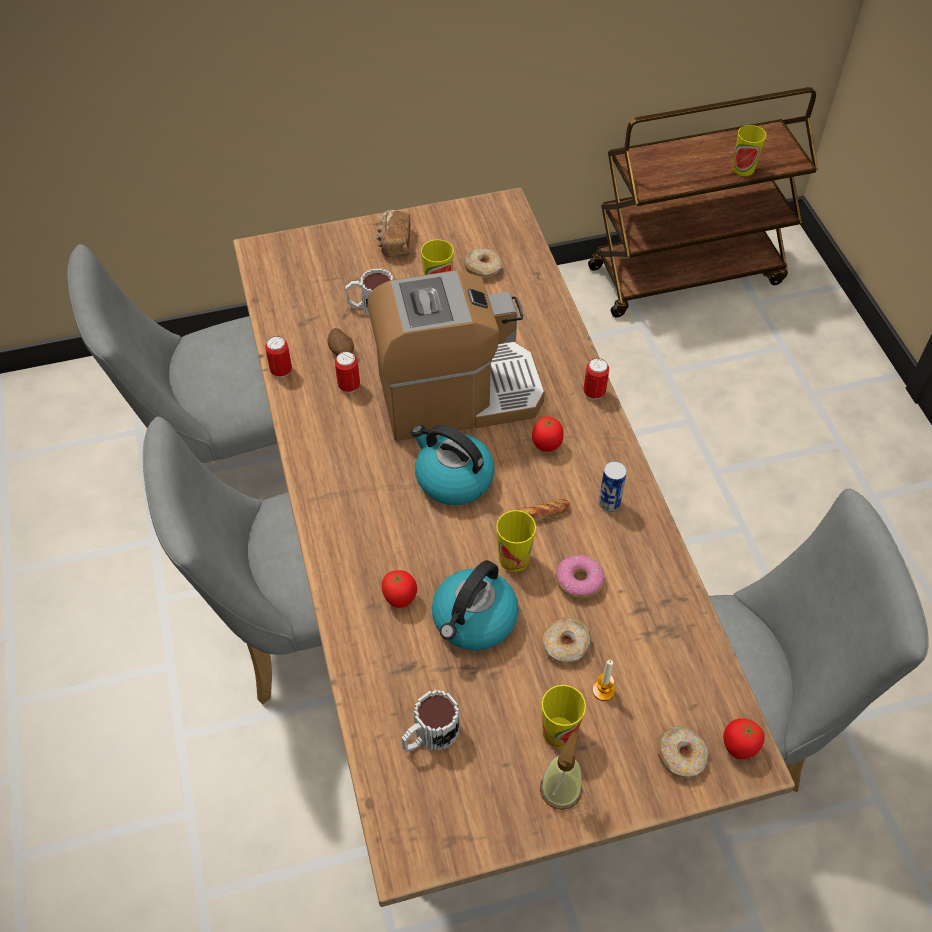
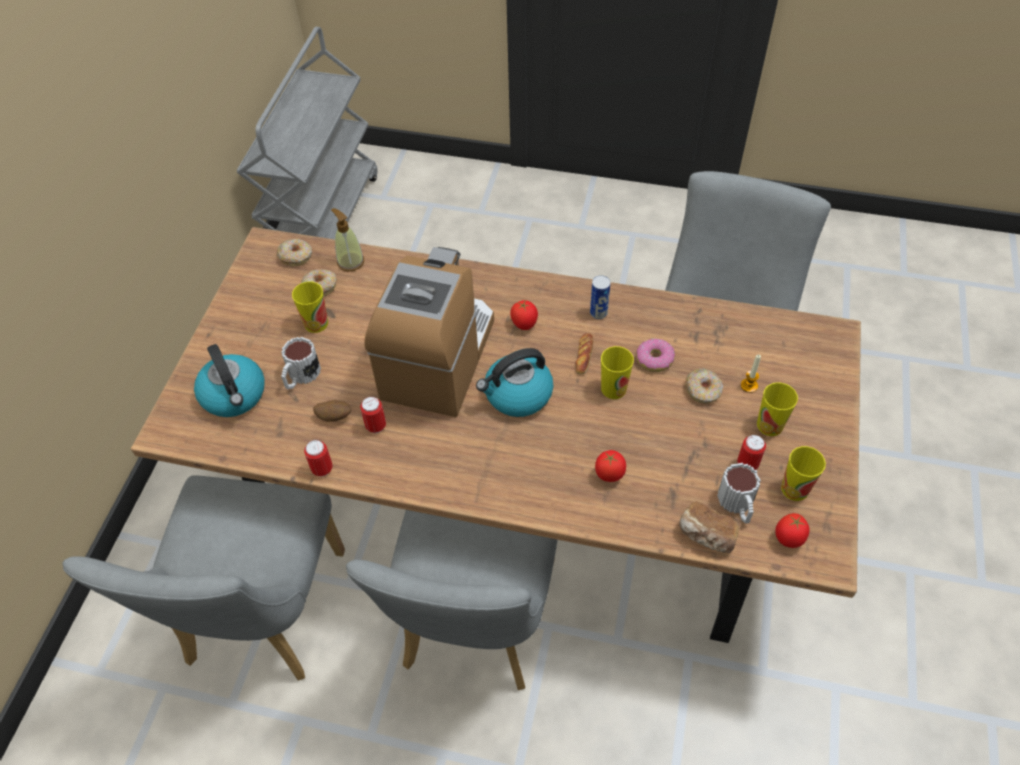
camera: 60 degrees left, 0 degrees up
(394, 243) = (241, 332): bread -> bread (706, 536)
(474, 620) = (653, 436): kettle -> kettle (234, 395)
(561, 789) = (813, 443): soap dispenser -> soap dispenser (350, 261)
(594, 392) = (494, 276): can -> can (747, 464)
(681, 756) = (817, 367): donut -> donut (296, 256)
(686, 274) = (324, 221): brown cart -> grey cart
(738, 748) = (823, 335): tomato -> tomato (788, 539)
(743, 168) = (325, 110): cup -> cup (795, 489)

